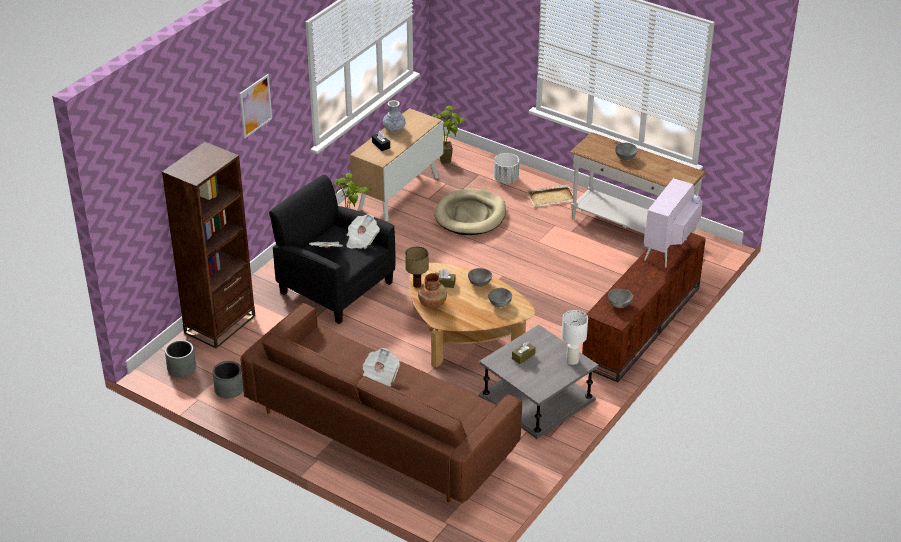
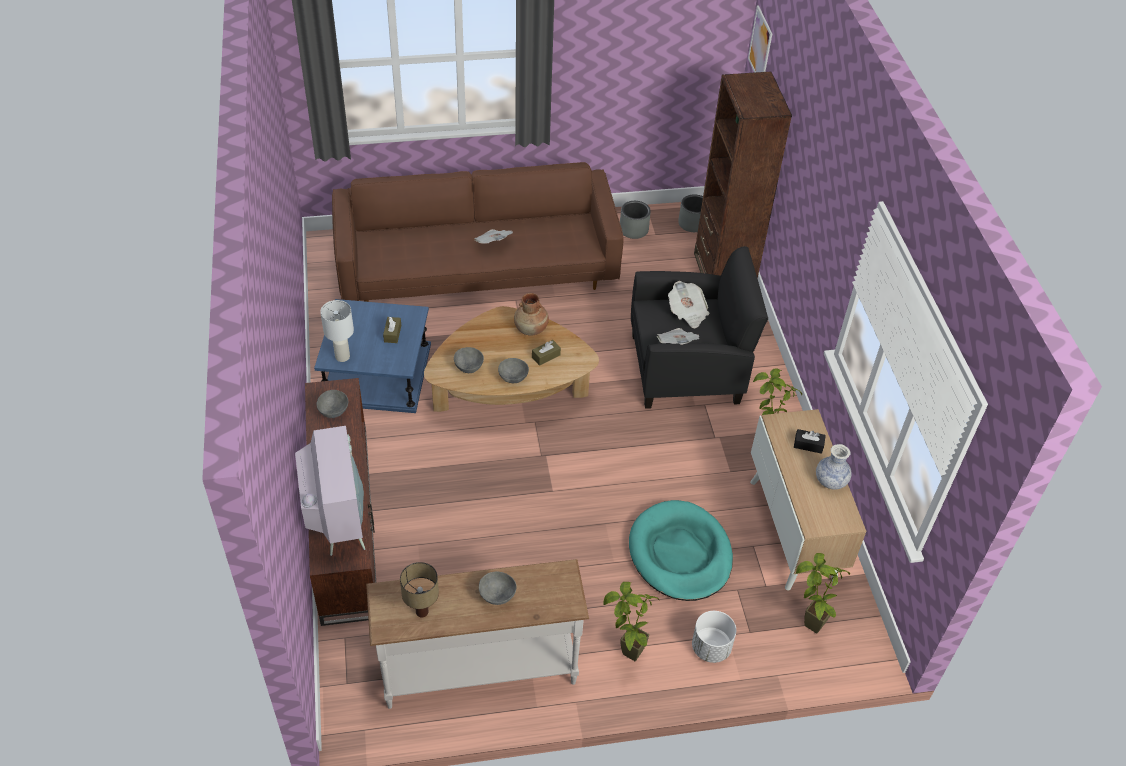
camera: 135 degrees right, 10 degrees up
(255, 106) = (825, 181): picture -> picture (760, 46)
(416, 285) = (568, 338): table lamp -> table lamp (422, 611)
(470, 215) = (680, 554): beige dog bed -> turquoise dog bed
(537, 398) = (377, 373): grey side table -> blue side table
(552, 197) = (626, 657): beige tray -> potted plant

